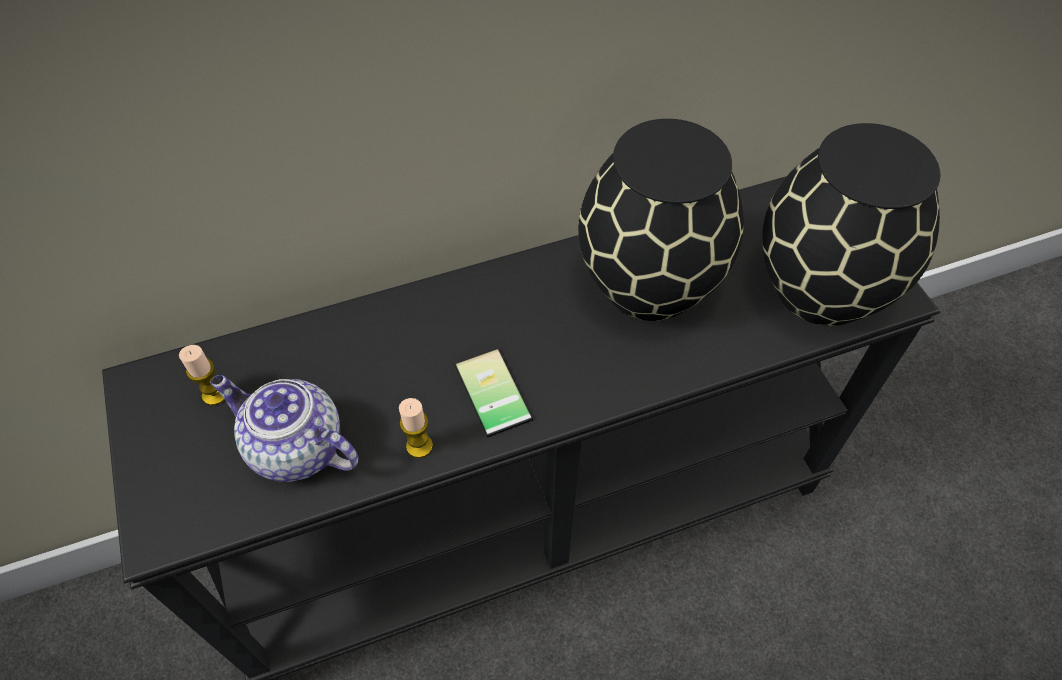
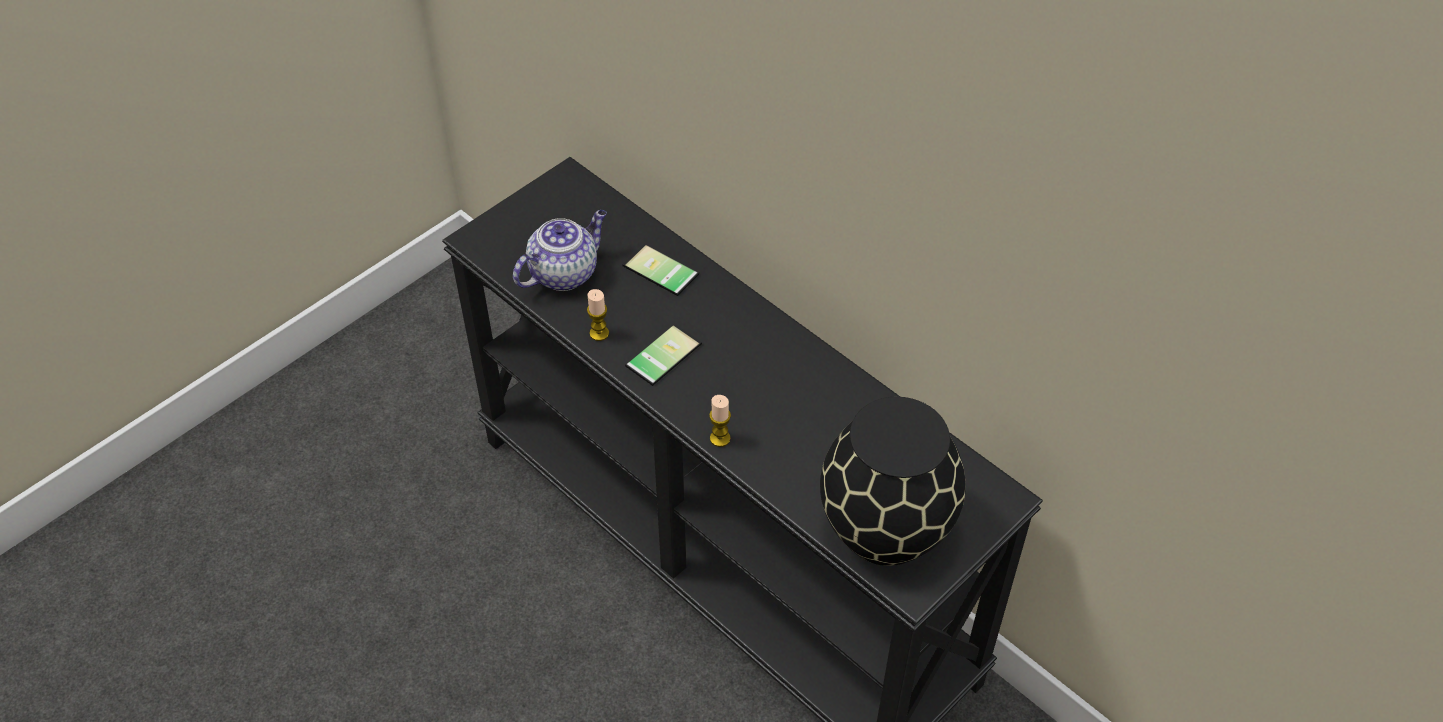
camera: 65 degrees right, 5 degrees down
(215, 394) = (581, 216): candle -> candle (720, 438)
(294, 448) = (564, 272): teapot -> teapot turned 45 degrees clockwise
(363, 348) = (658, 272): none -> phone
(647, 285) = (815, 412): black vase -> none

